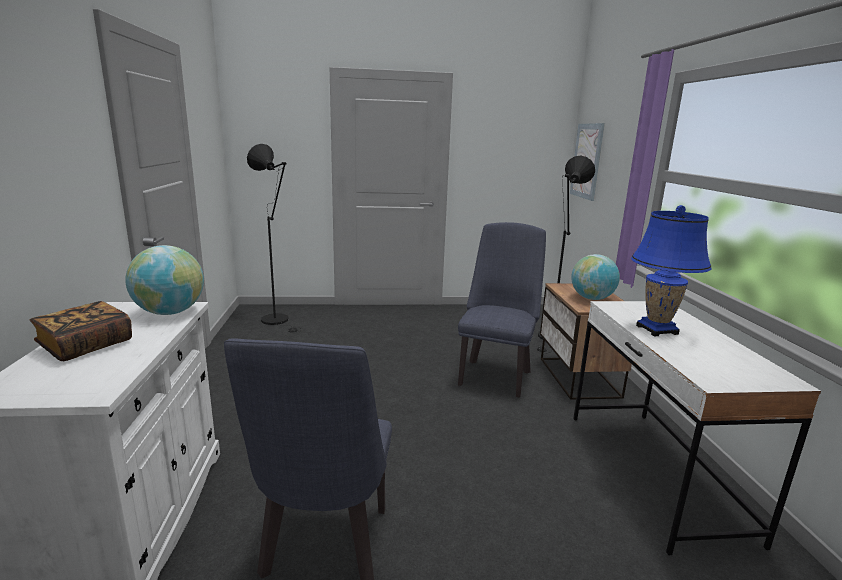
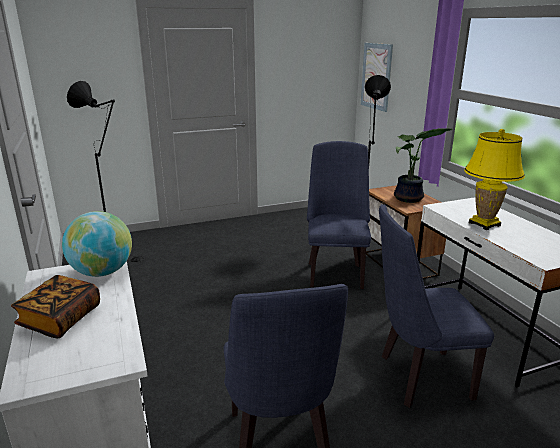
camera: 15 degrees left, 5 degrees up
(534, 512) = (417, 377): none -> blue chair
(592, 298) = (409, 199): globe -> potted plant
(657, 330) = (484, 224): blue table lamp -> yellow table lamp

